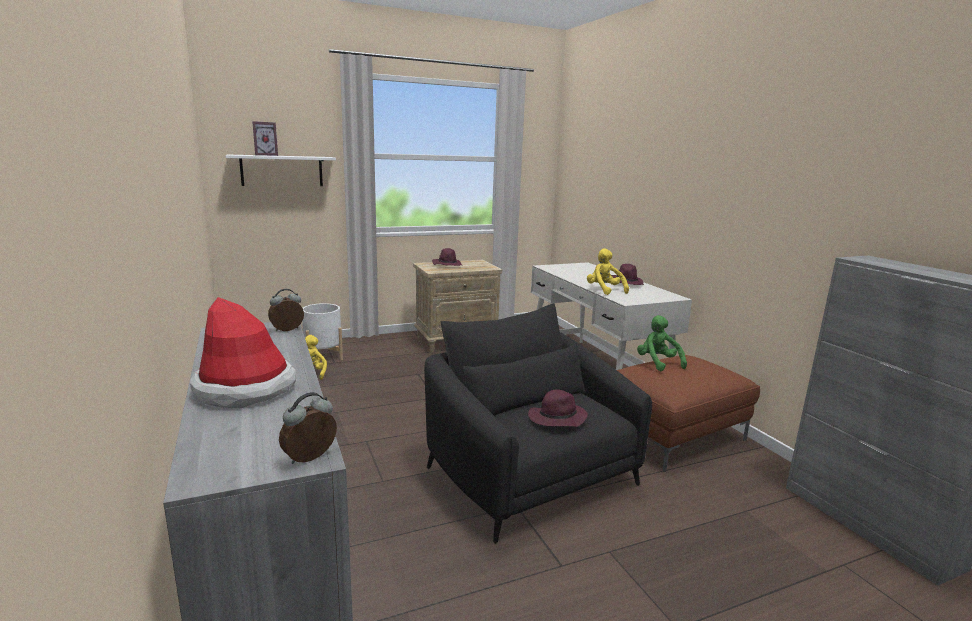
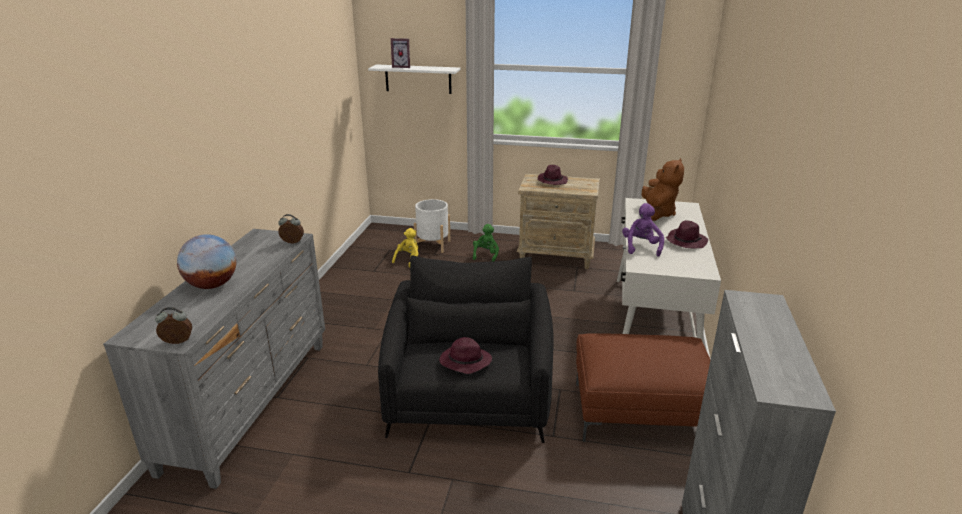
camera: 35 degrees right, 10 degrees up
(245, 388) = (212, 285): hat -> globe
(574, 271) = (656, 214): none -> brown plush toy
(604, 290) = (641, 247): yellow plush toy -> purple plush toy
(657, 363) = (632, 339): green plush toy -> green plush toy (486, 255)

